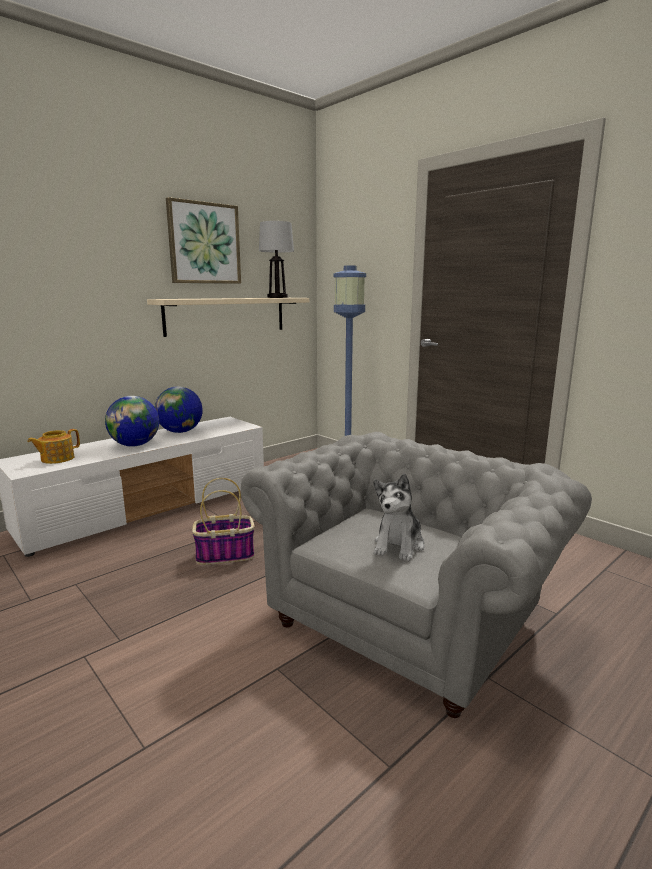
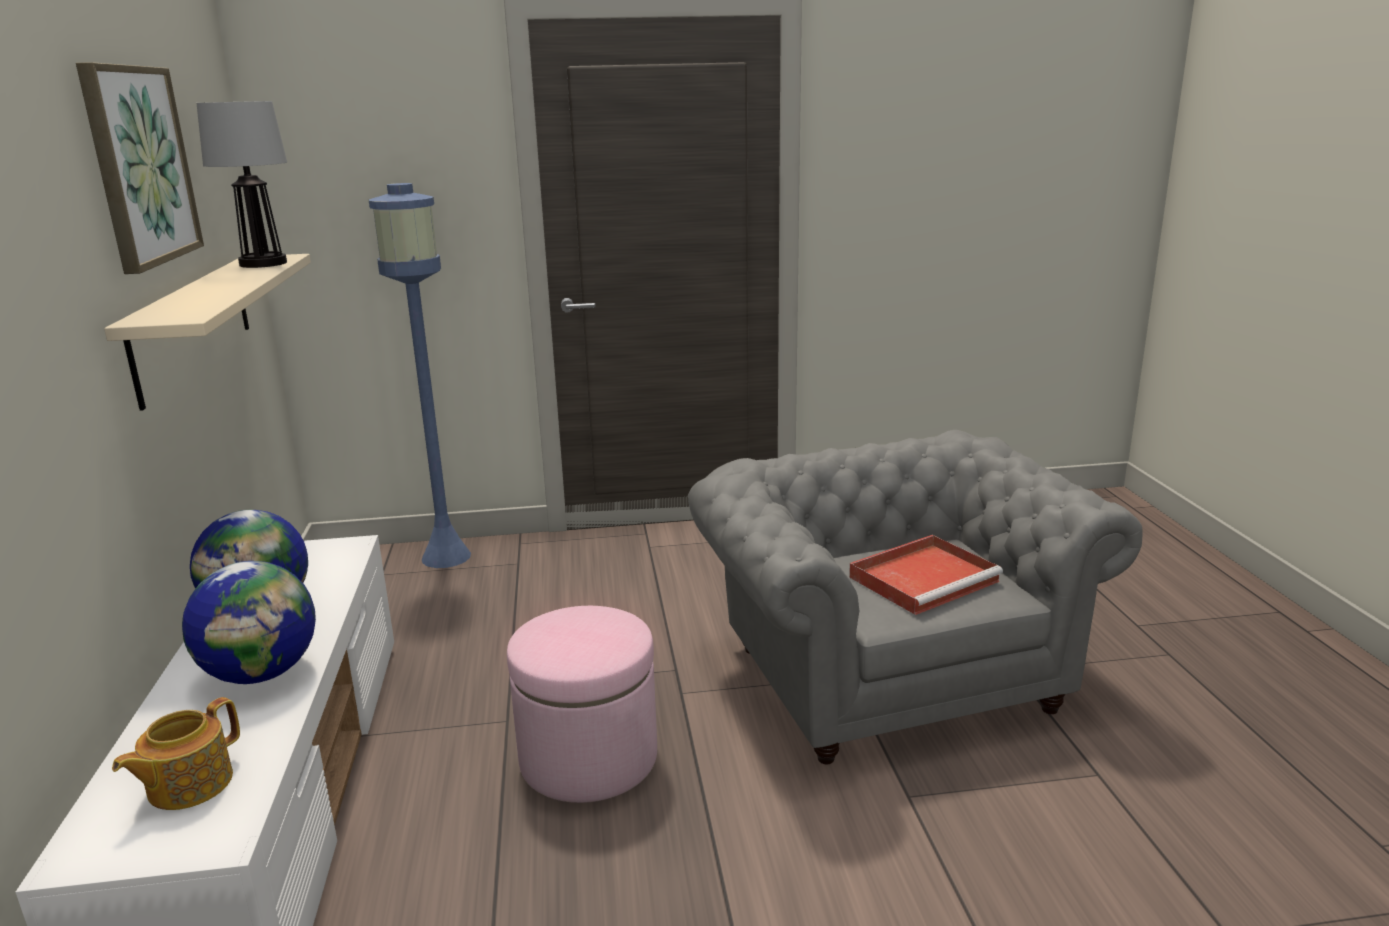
camera: 55 degrees left, 5 degrees up
(57, 459) = (188, 785): teapot -> teapot turned 45 degrees clockwise
(226, 555) = (588, 758): basket -> pink ottoman
(399, 545) = (925, 578): plush toy -> red tray

